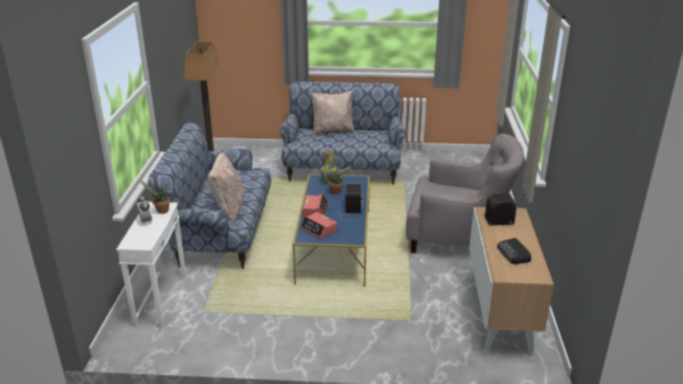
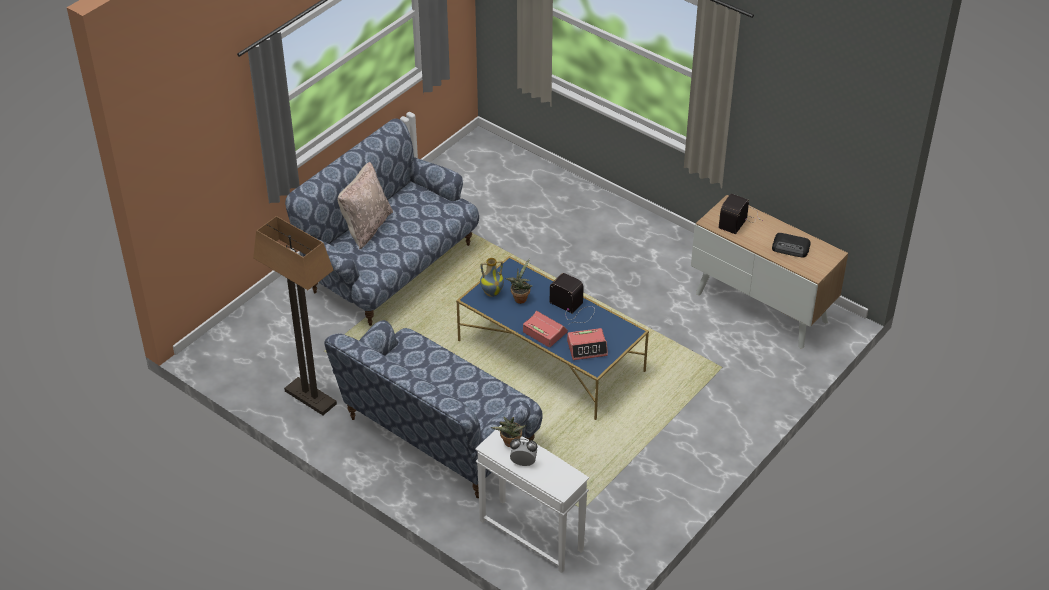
camera: 55 degrees left, 15 degrees up
(228, 208) = (479, 397): beige pillow -> none
(458, 238) = (623, 261): grey armchair -> none

